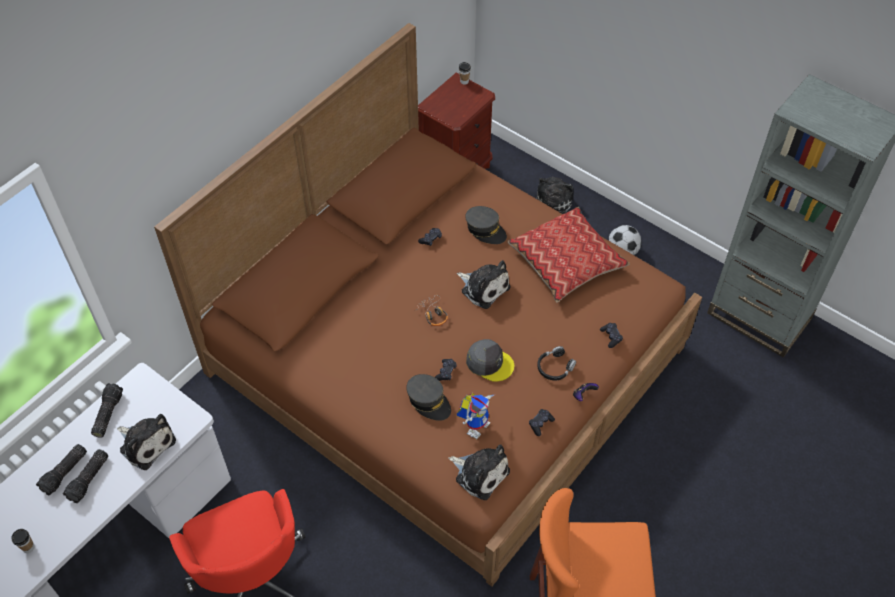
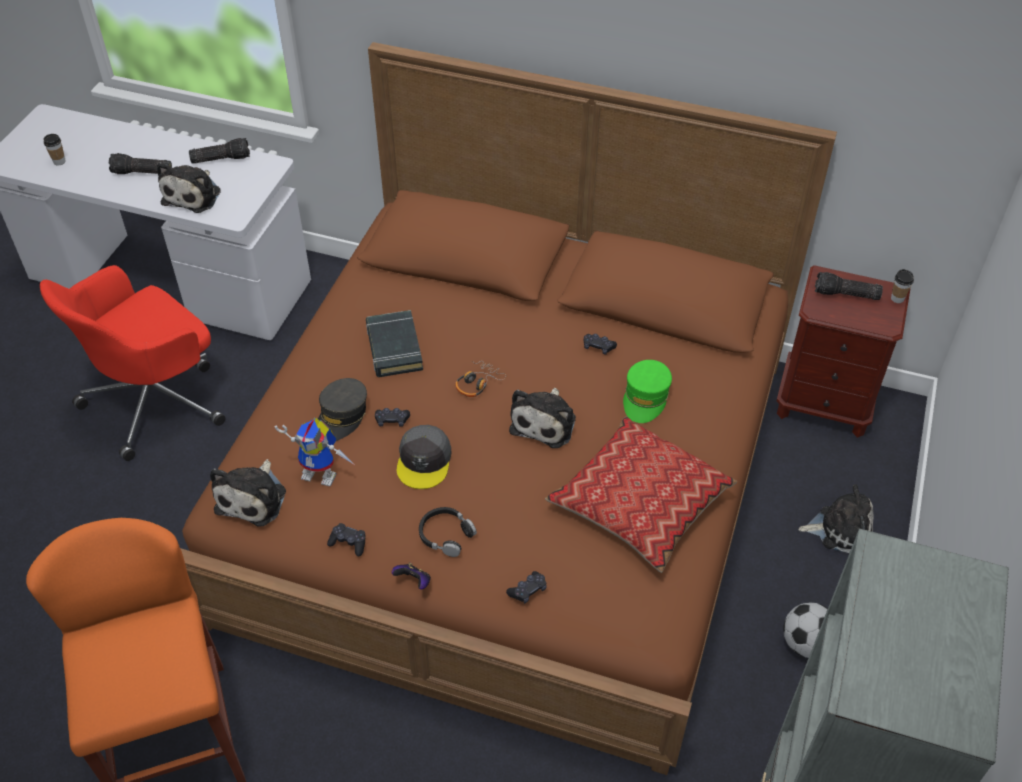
camera: 70 degrees right, 5 degrees down
(65, 473) = (145, 156): flashlight -> flashlight (845, 295)
(376, 354) = (394, 348): none -> black book
(485, 230) = (645, 397): grey cap -> green cap

